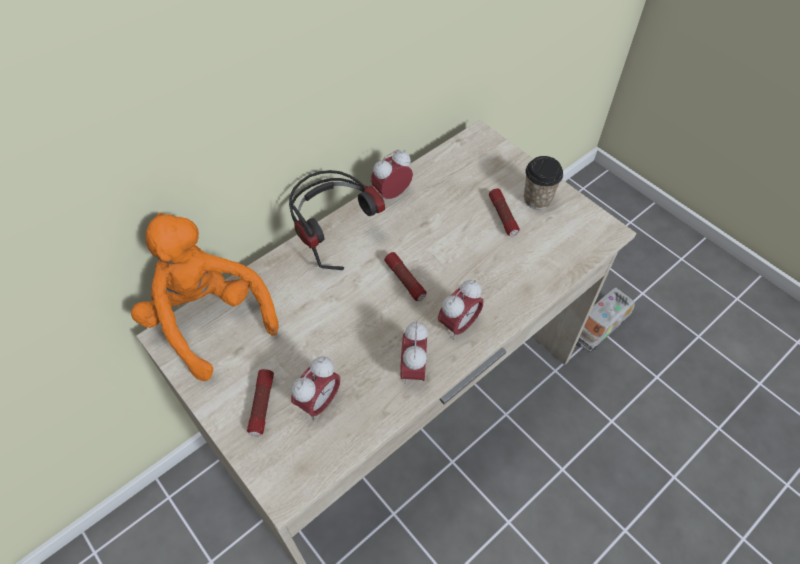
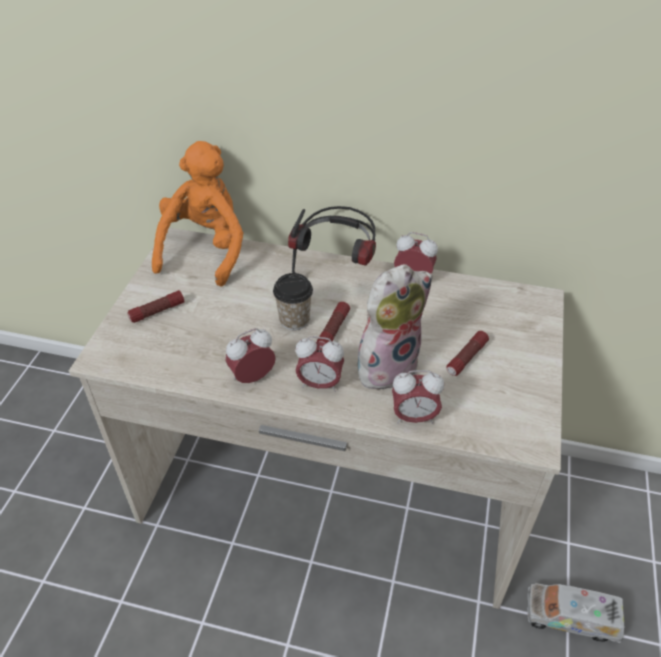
camera: 55 degrees right, 10 degrees down
(319, 402) = (182, 339): alarm clock -> alarm clock (414, 417)
(472, 268) = (387, 365): none -> plush toy
(537, 199) = (514, 372): cup -> cup (294, 320)

